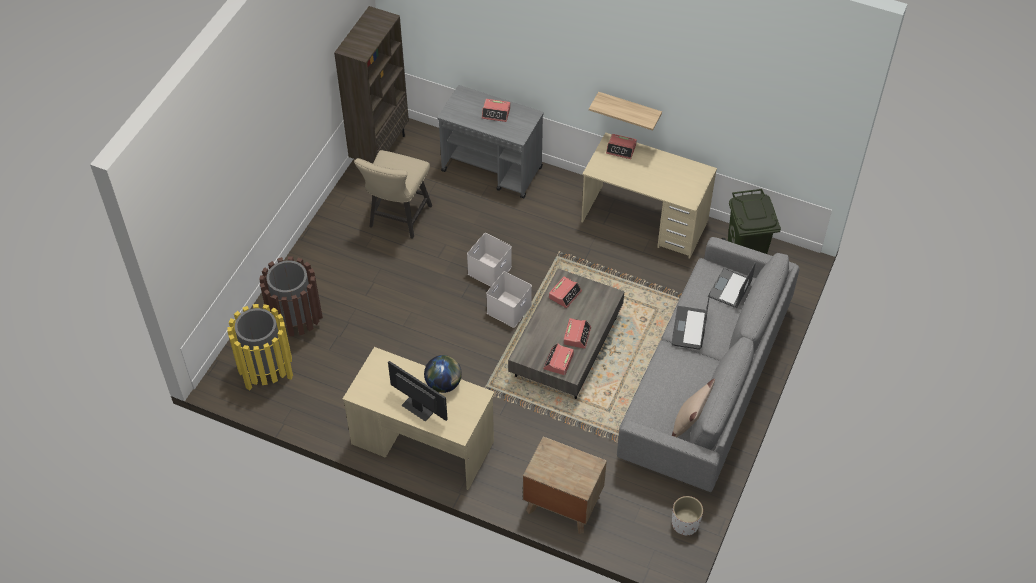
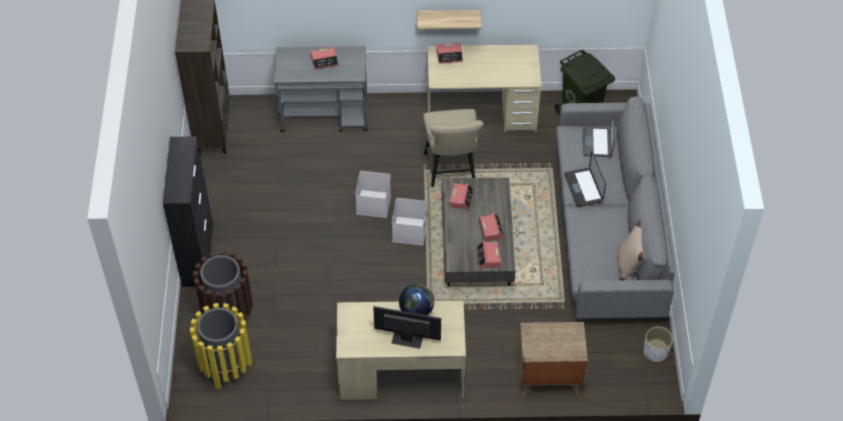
camera: 25 degrees left, 0 degrees up
(302, 256) = (197, 253): none -> black cabinet
(398, 219) = (266, 188): beige chair -> beige chair (451, 172)

